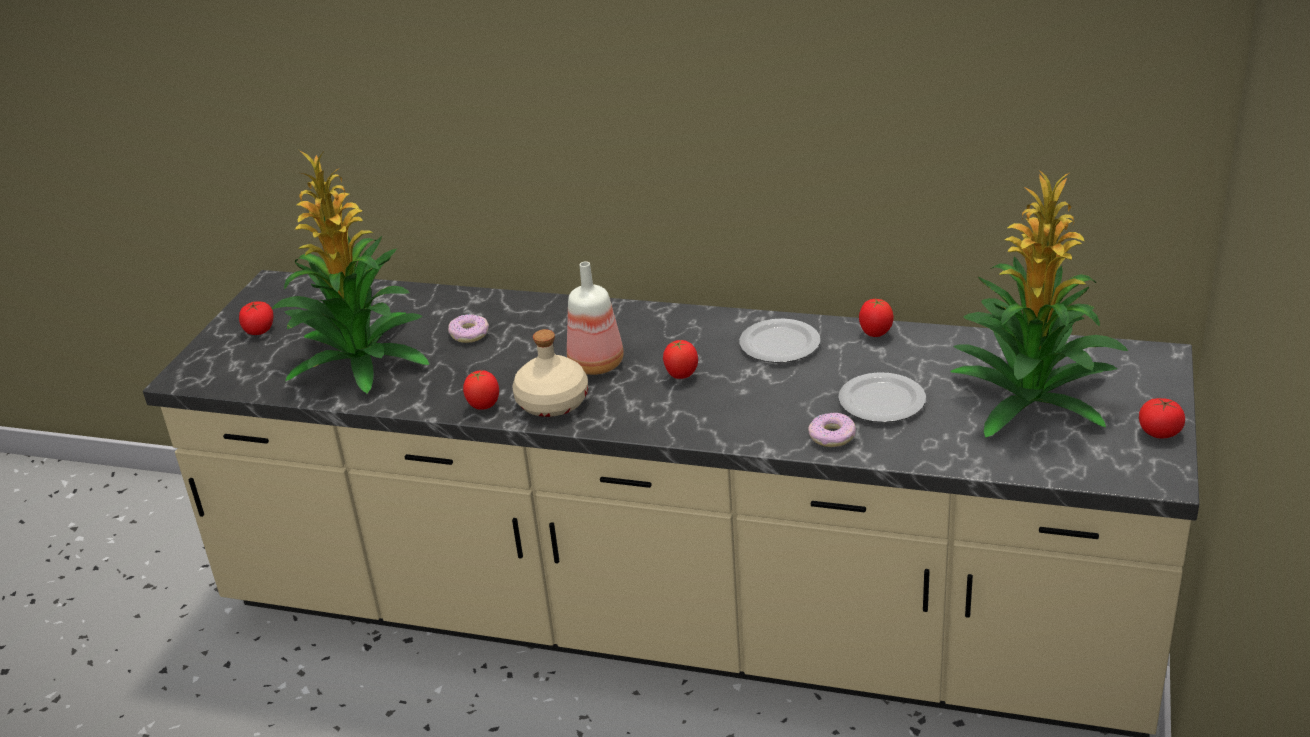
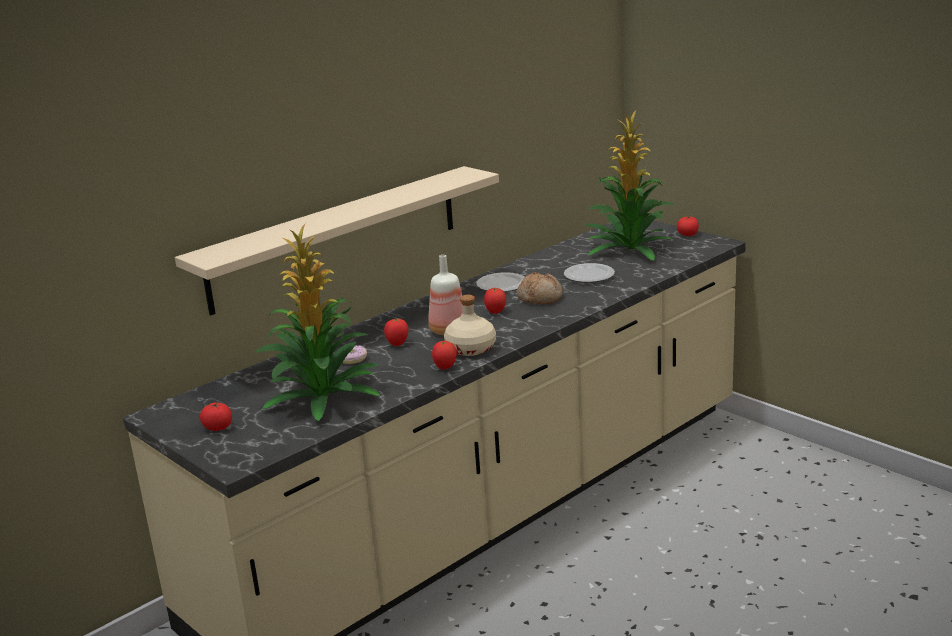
camera: 60 degrees left, 10 degrees down
(556, 176) = (336, 237): none -> beige shelf
(760, 392) = (540, 298): none -> bread
(832, 436) = (604, 291): donut -> none
(875, 334) = (526, 264): tomato -> tomato (397, 344)

